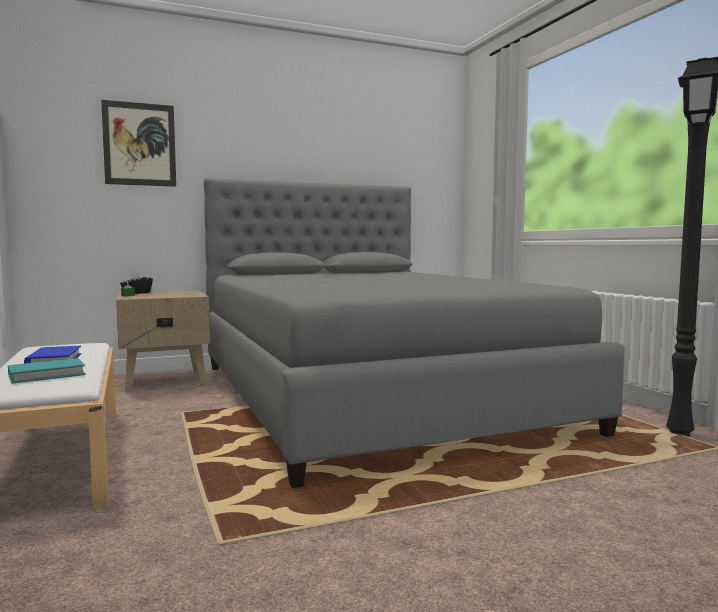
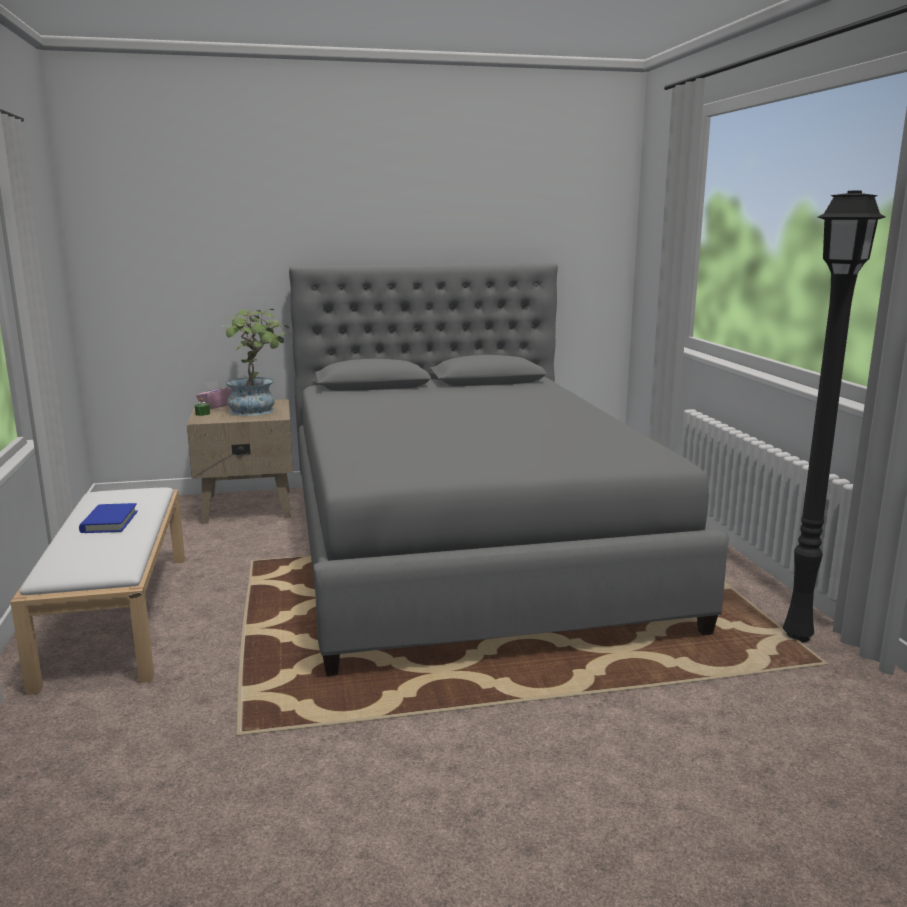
camera: 10 degrees right, 10 degrees up
(47, 375) = (97, 548): turquoise book -> none
(137, 293) = (215, 406): black tissue box -> pink tissue box
(139, 144) = (213, 227): picture -> none
(177, 294) = (258, 411): none -> potted plant

